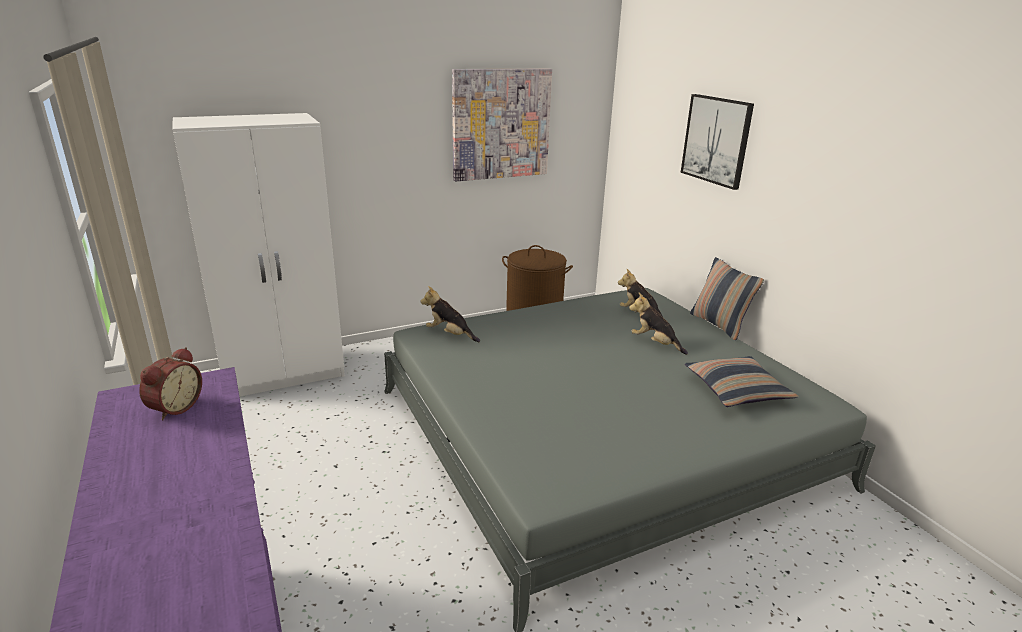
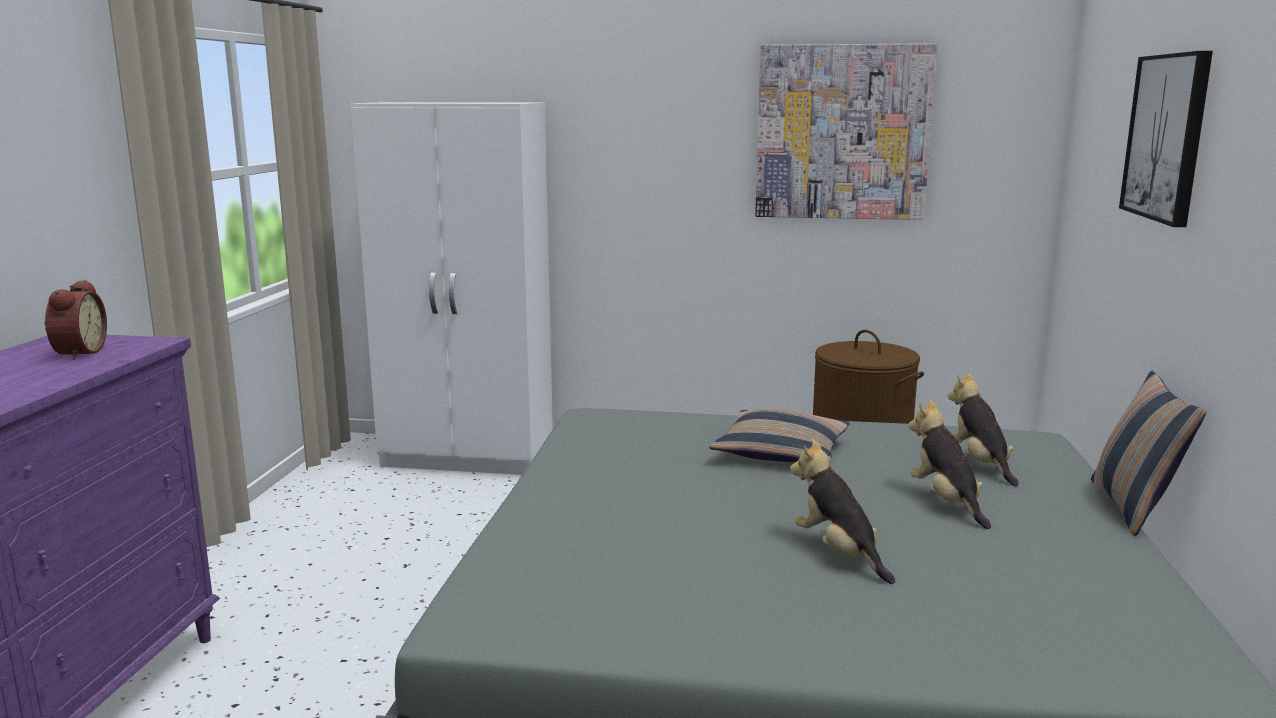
camera: 35 degrees right, 10 degrees down
(174, 407) = (77, 353): alarm clock -> alarm clock turned 60 degrees counterclockwise
(449, 335) = (630, 424): plush toy -> plush toy (839, 553)
(737, 390) = (1010, 599): pillow -> pillow (781, 452)

